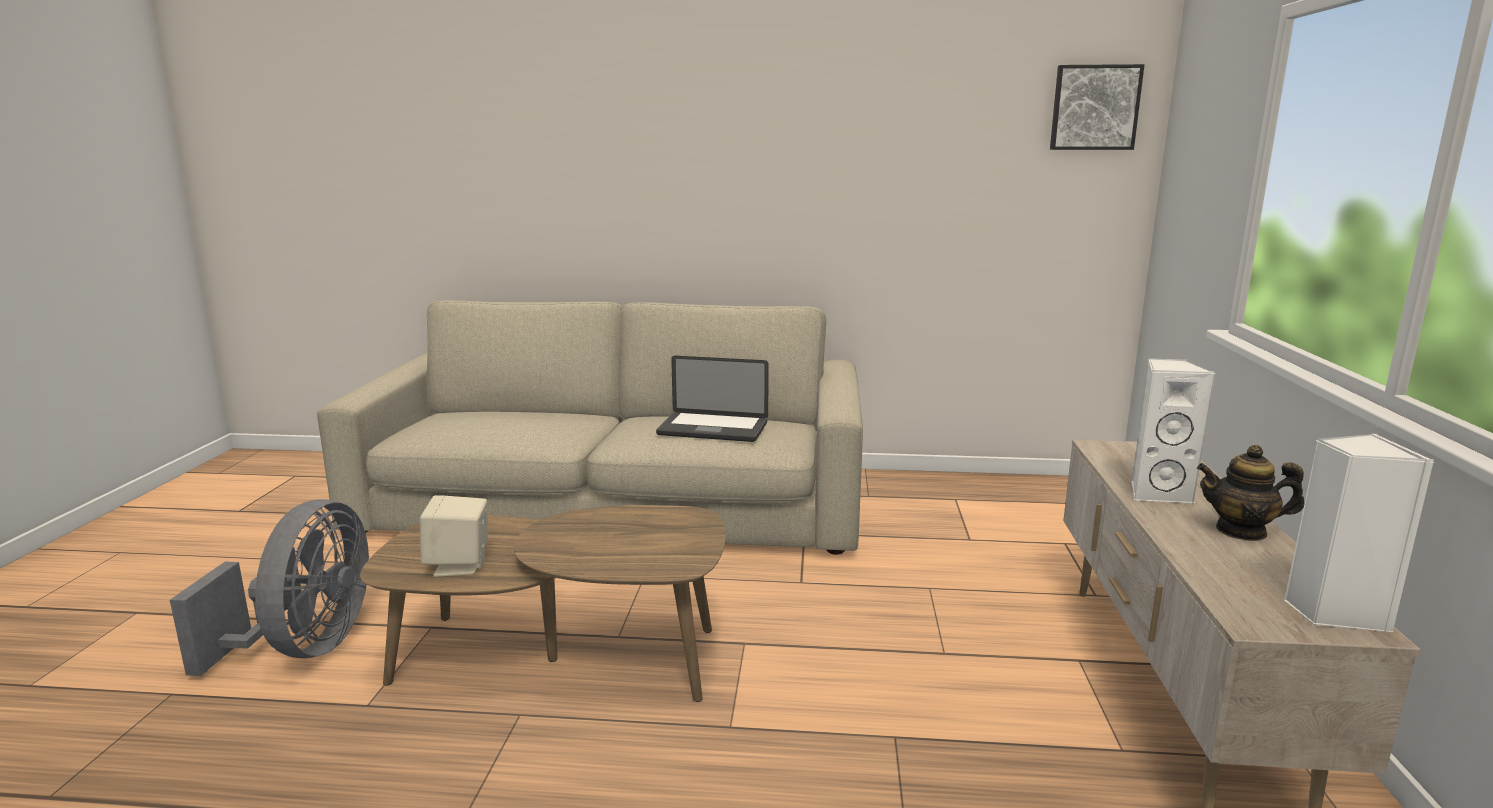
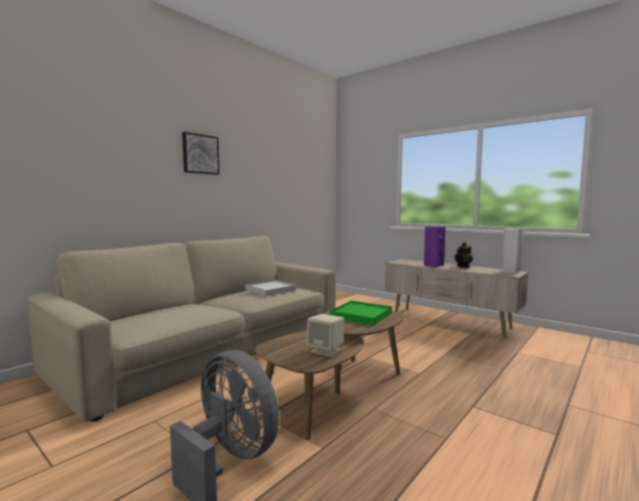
camera: 55 degrees left, 10 degrees down
(642, 537) = (361, 315): none -> green tray
(713, 429) = (270, 290): laptop -> white tray
(1094, 108) = (322, 162): picture -> picture (200, 154)
(1157, 493) = (433, 265): white speaker -> purple speaker

